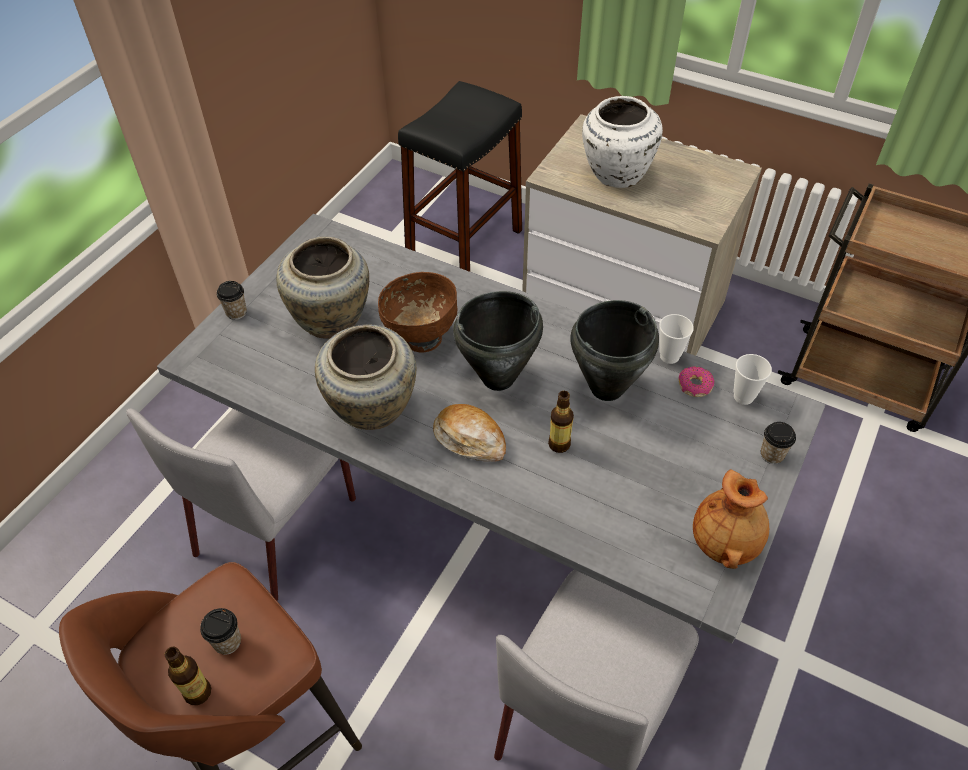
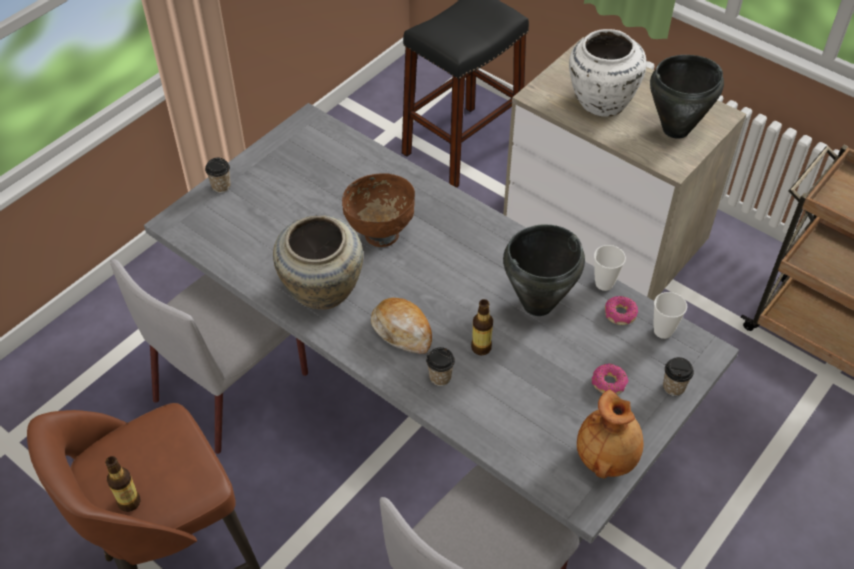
camera: 10 degrees right, 0 degrees up
(227, 642) = (160, 466): cup -> cup (440, 377)
(332, 320) = (304, 205): beige vase -> none
(499, 378) = (441, 281): black cooking pot -> black cooking pot (676, 130)
(704, 461) = (609, 383): none -> donut

